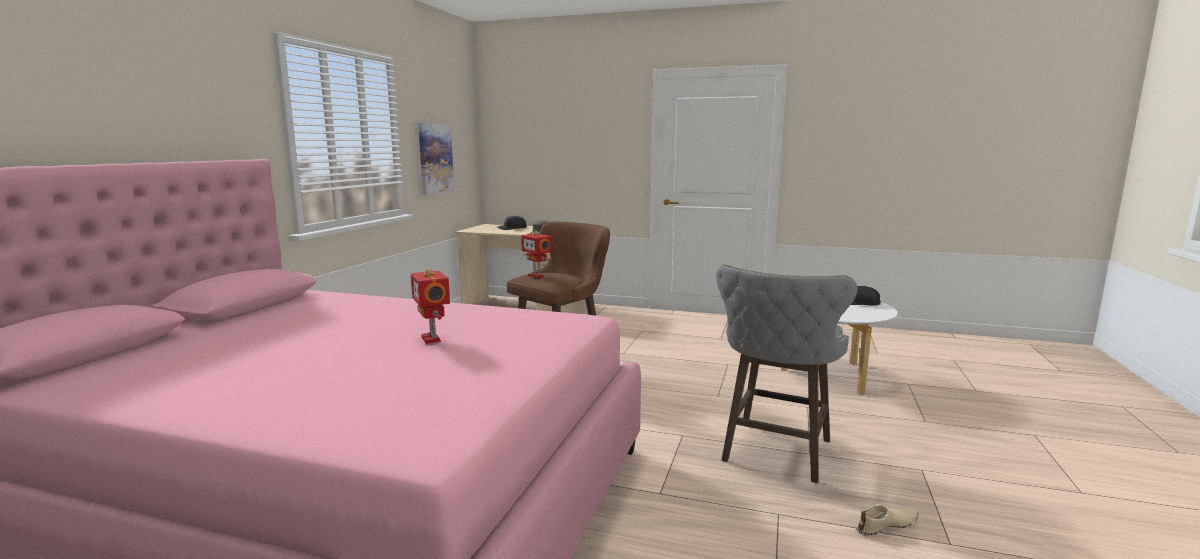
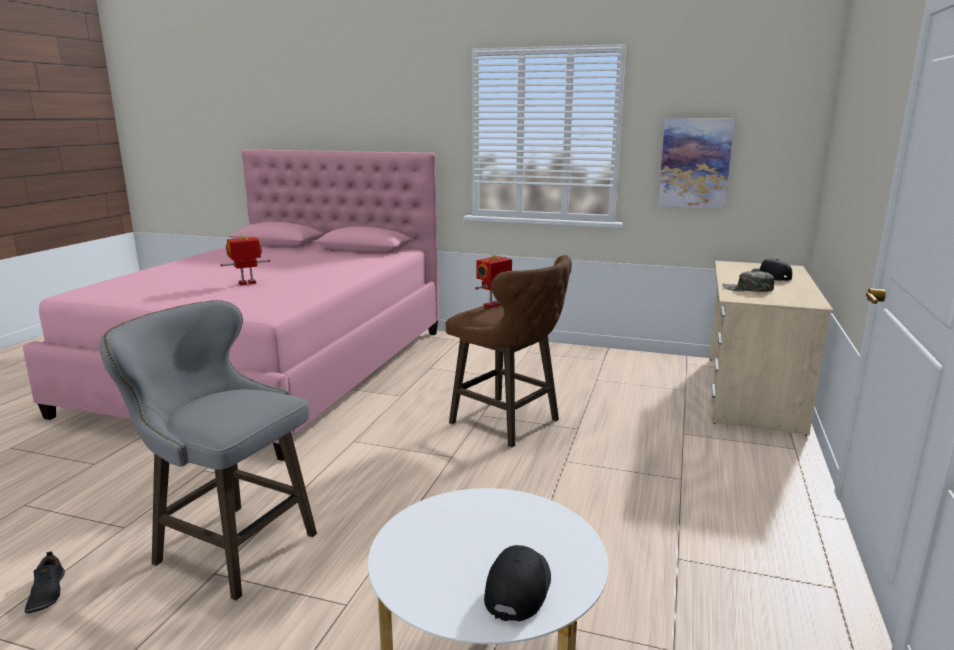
camera: 90 degrees right, 5 degrees up
(886, 526) = (46, 593): beige shoe -> black shoe

